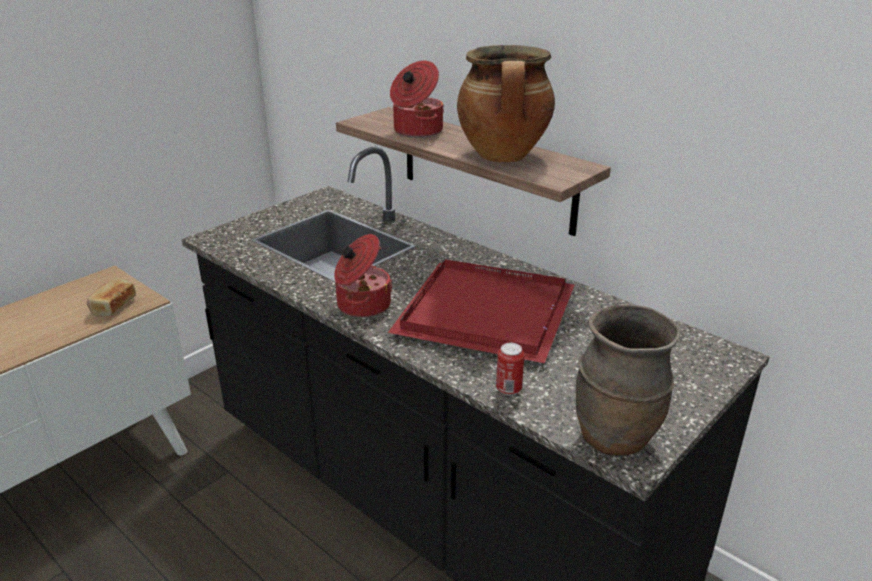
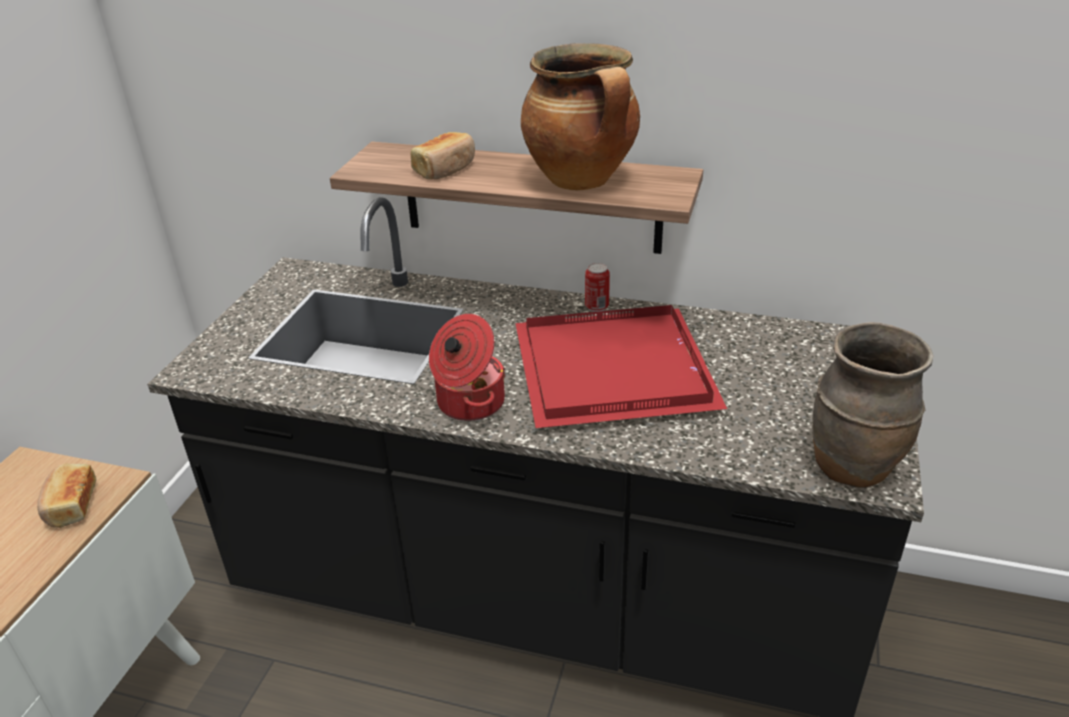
camera: 25 degrees left, 5 degrees up
(416, 131) = (446, 169): cooking pot -> bread
(508, 389) = (712, 450): can -> can (597, 307)

